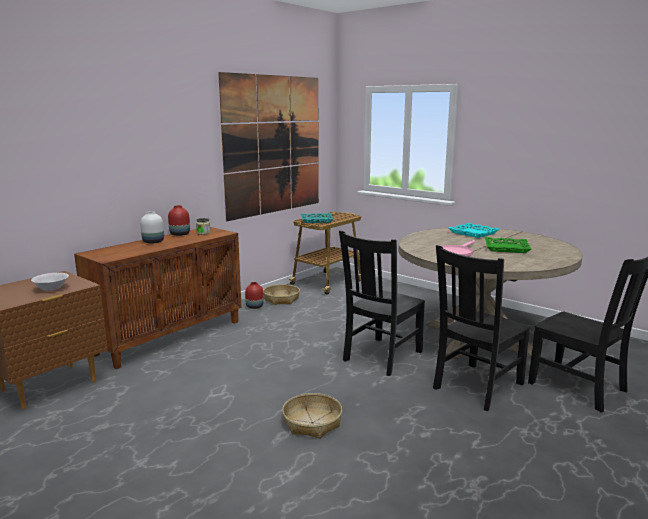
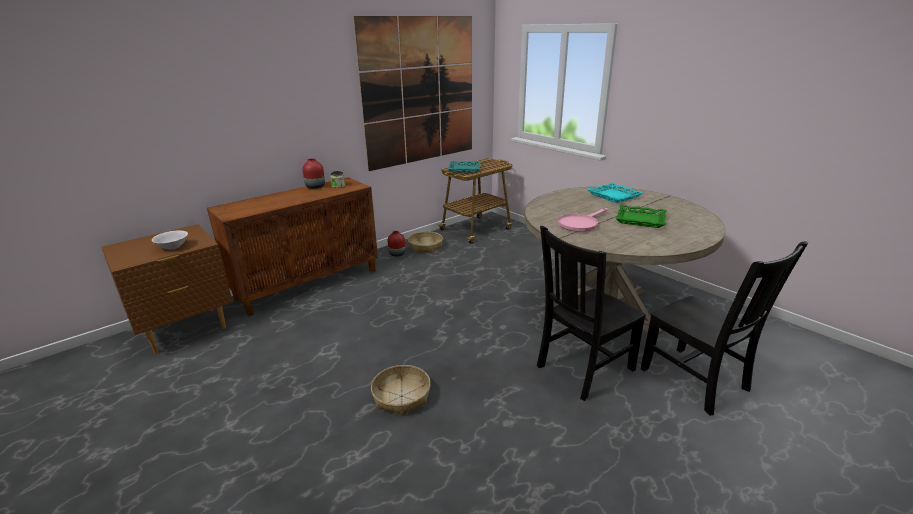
camera: 10 degrees right, 10 degrees up
(154, 242) = (285, 196): white vase -> none
(381, 357) = (497, 322): black chair -> none

